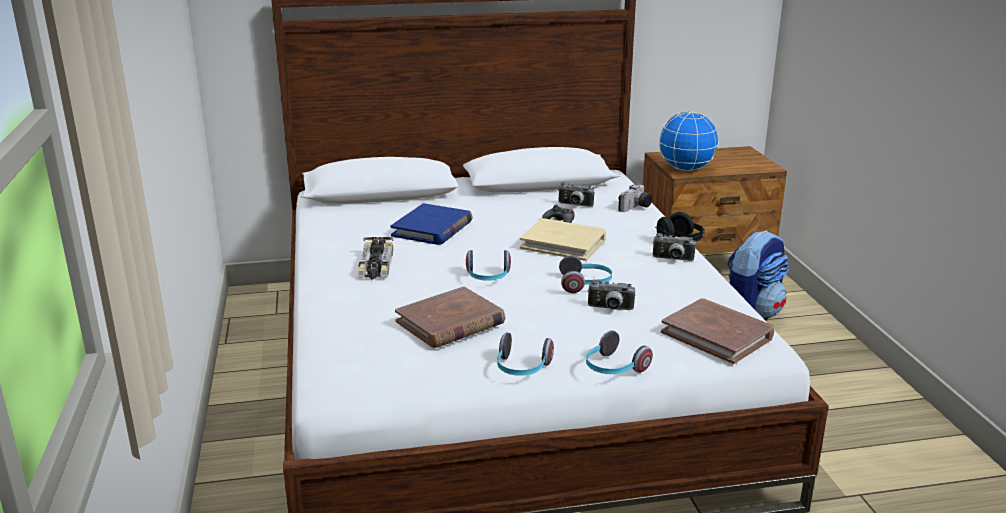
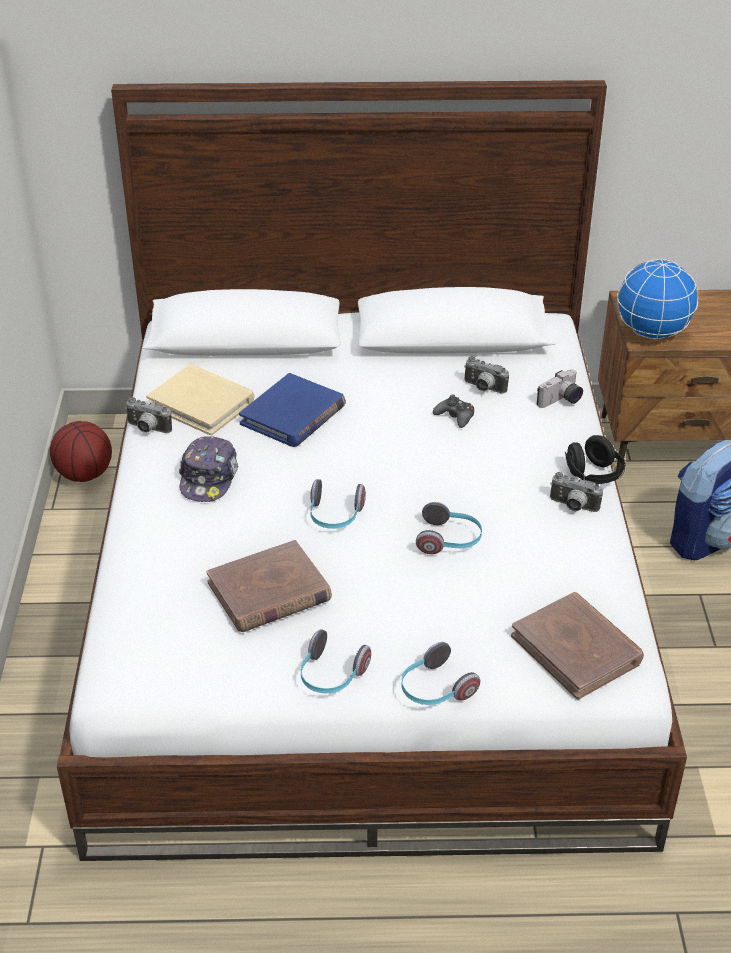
camera: 10 degrees right, 15 degrees up
(249, 320) = (84, 475): none -> basketball
(376, 265) = (209, 478): toy car -> cap
(563, 243) = (445, 462): beige book -> beige book (202, 403)
(610, 309) = (465, 587): camera -> camera (147, 429)

